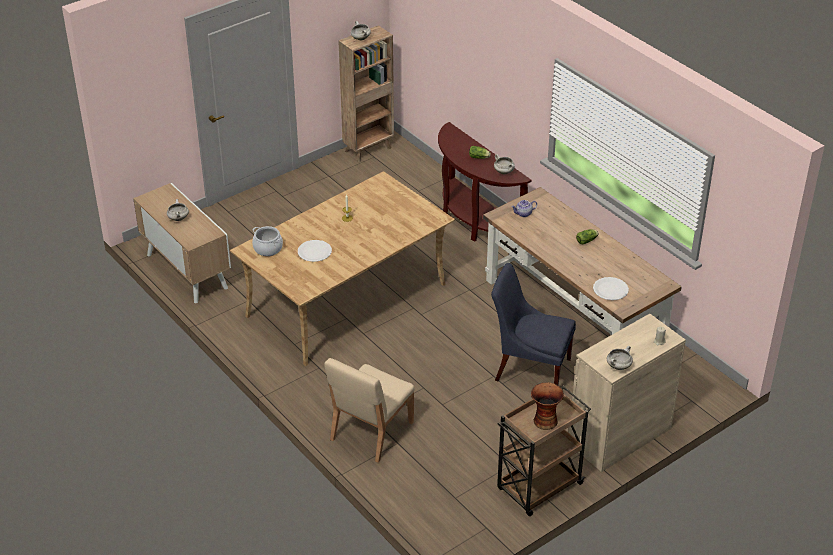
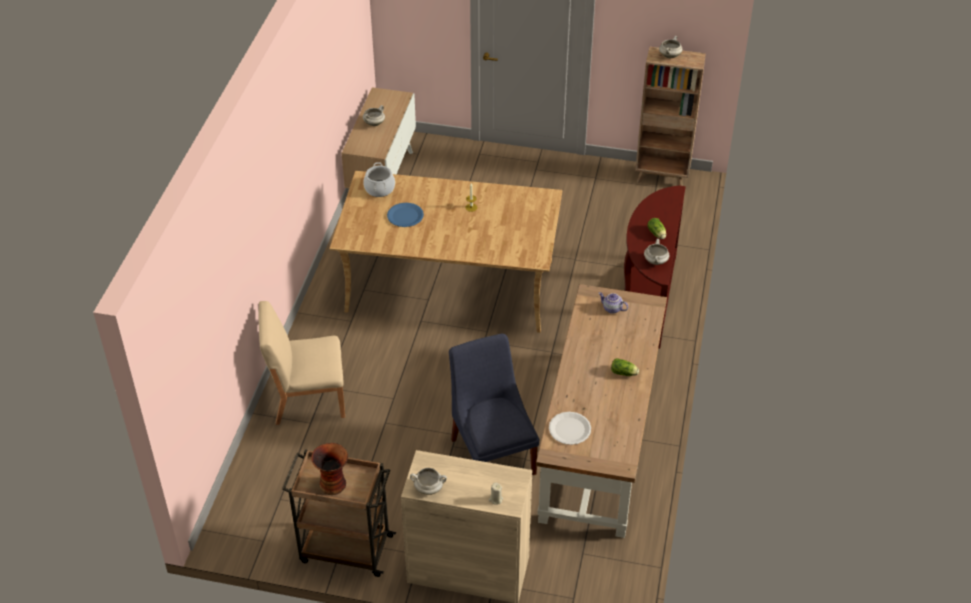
camera: 50 degrees right, 5 degrees up
(314, 251) = (405, 216): white plate -> blue plate

